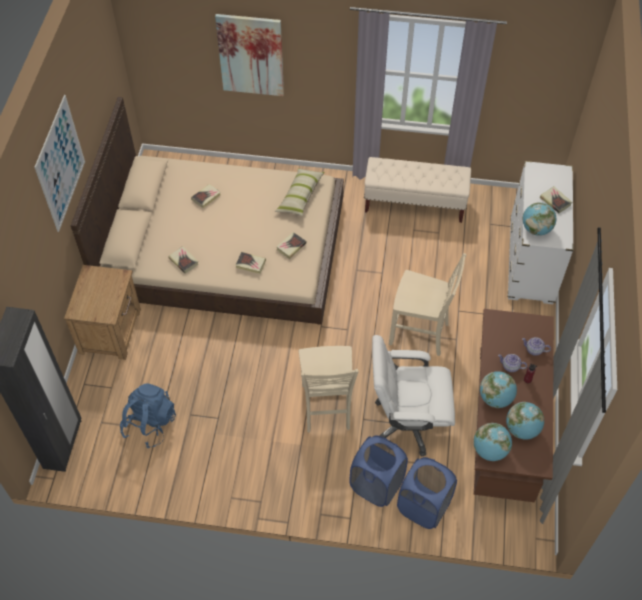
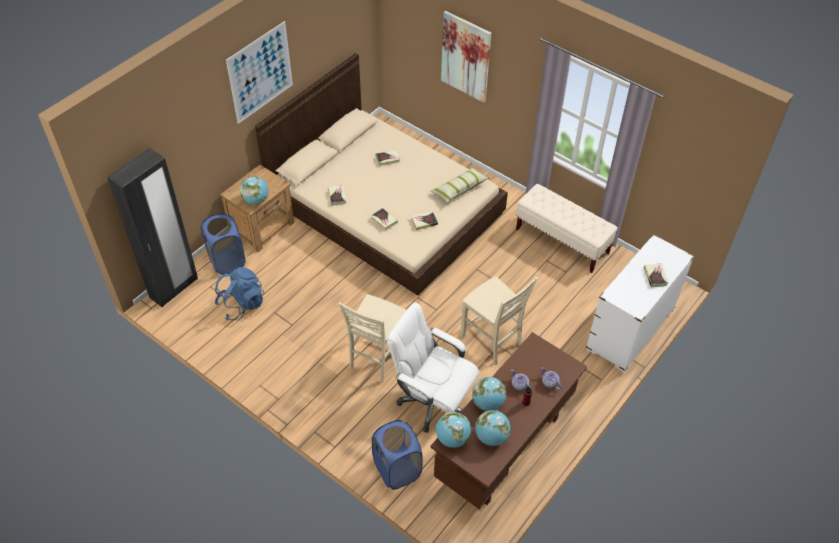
camera: 30 degrees right, 5 degrees down
(376, 485) = (372, 434): blue laundry basket -> blue laundry basket (227, 261)
(536, 229) = (620, 290): globe -> globe (256, 200)

